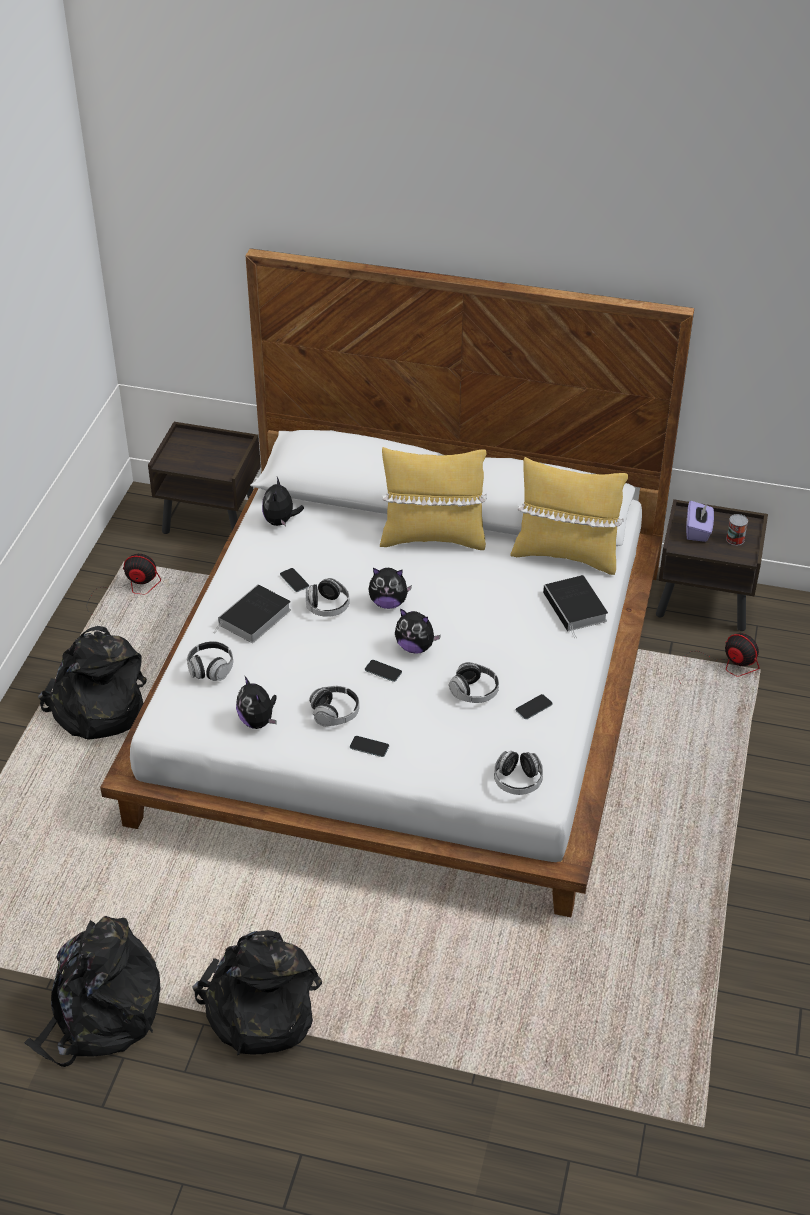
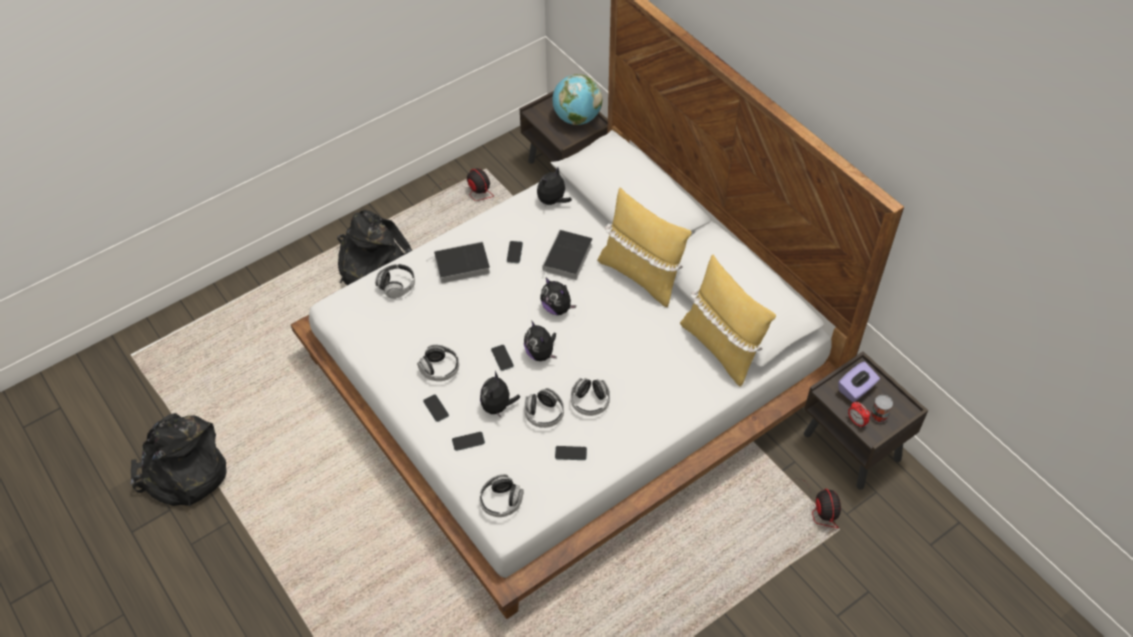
camera: 40 degrees right, 10 degrees up
(215, 447) = (577, 118): none -> globe
(258, 721) = (388, 343): plush toy -> plush toy (498, 407)
(259, 1010) = (265, 536): black backpack -> none
(327, 607) = (515, 286): headphones -> headphones (590, 402)
(431, 754) = (468, 441): none -> phone
(576, 608) = (683, 395): book -> book (567, 259)
(724, 554) = (856, 421): none -> alarm clock

